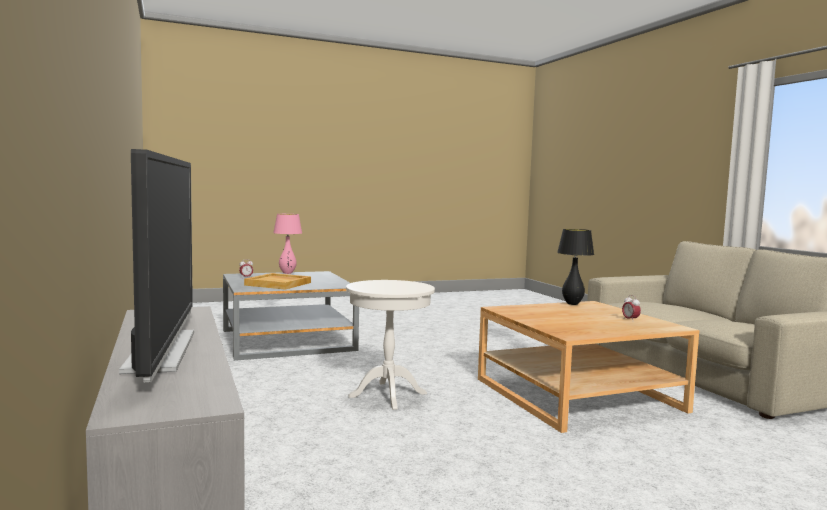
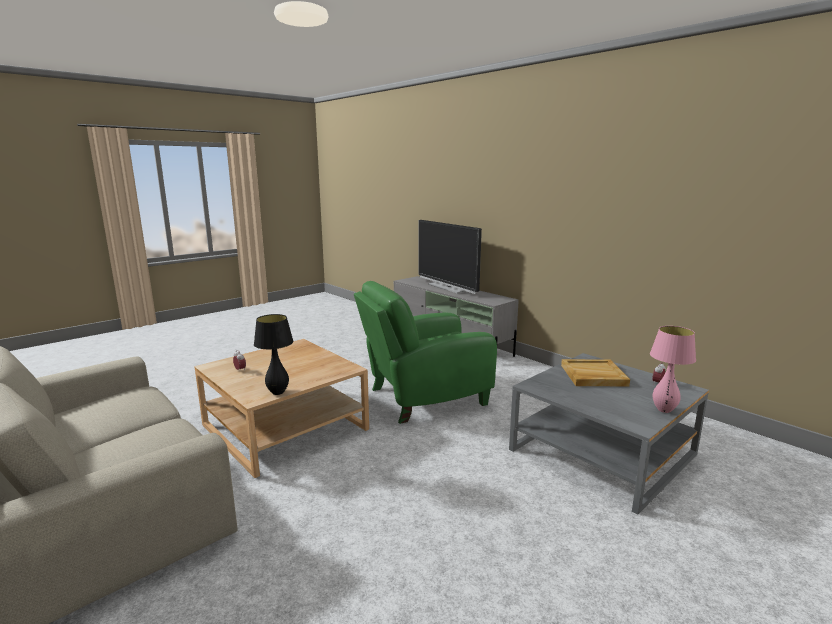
camera: 160 degrees right, 10 degrees up
(388, 395) = (423, 397): white side table -> green armchair

